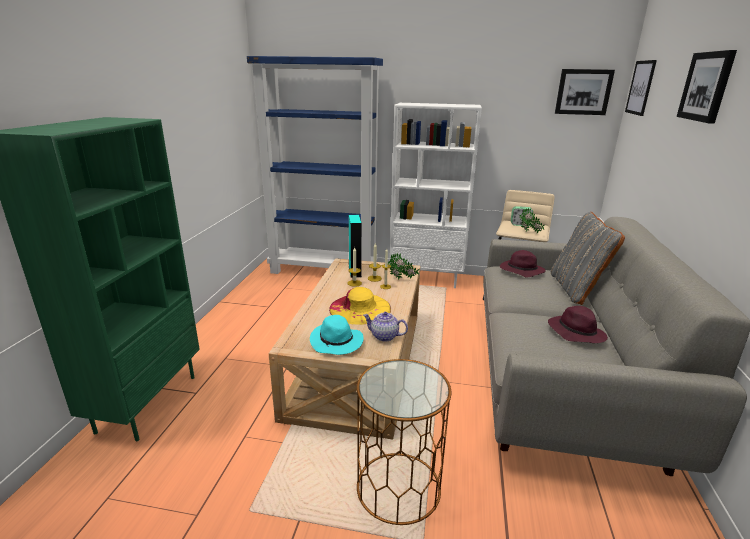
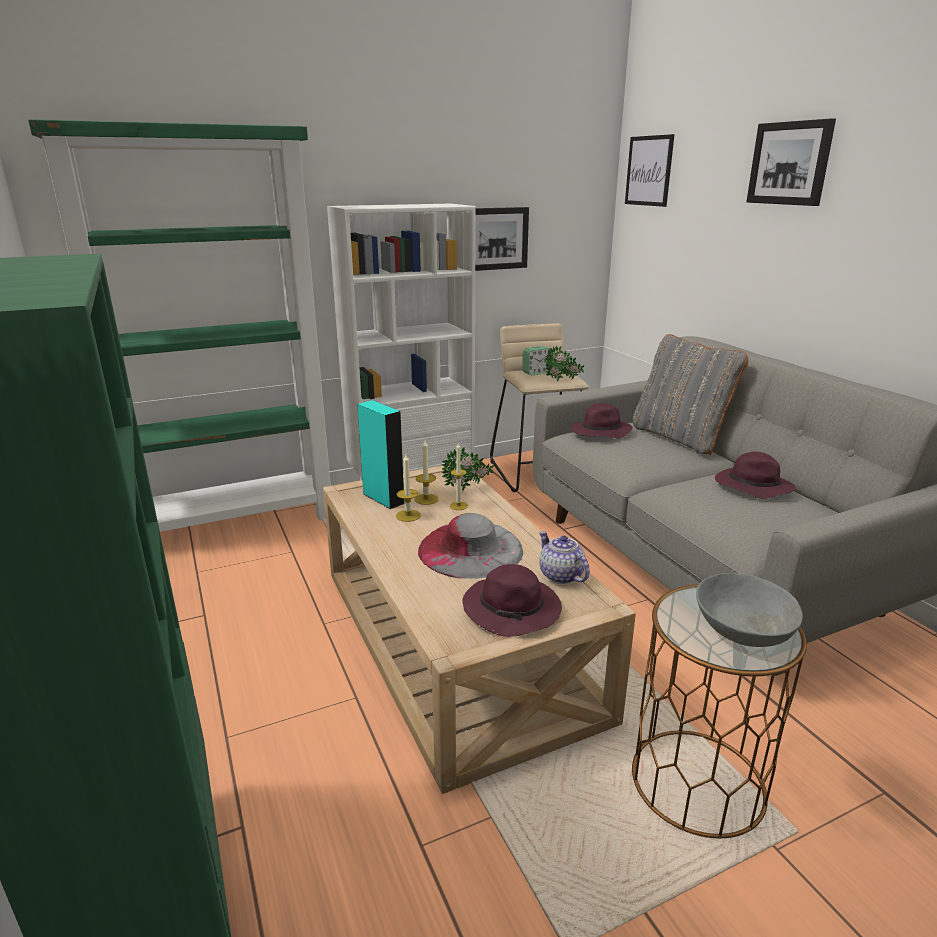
camera: 35 degrees left, 0 degrees up
(324, 270) = (238, 521): blue bookcase -> green bookcase
(337, 342) = (513, 610): turquoise hat -> purple hat
(360, 308) = (470, 550): yellow hat -> grey hat
(384, 336) = (560, 575): teapot -> teapot turned 75 degrees clockwise
(405, 392) = (741, 631): none -> grey bowl
(583, 92) = (572, 179): picture -> picture (496, 238)

